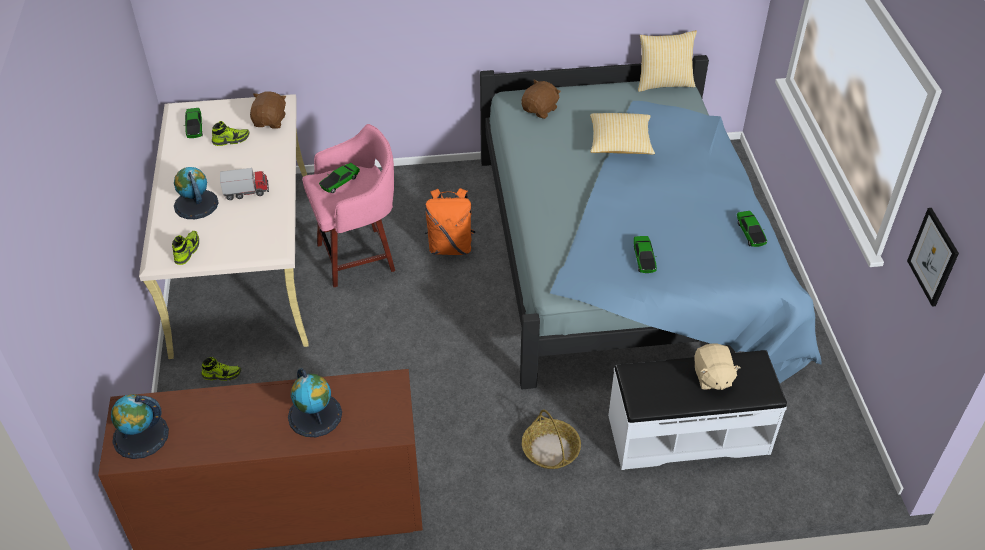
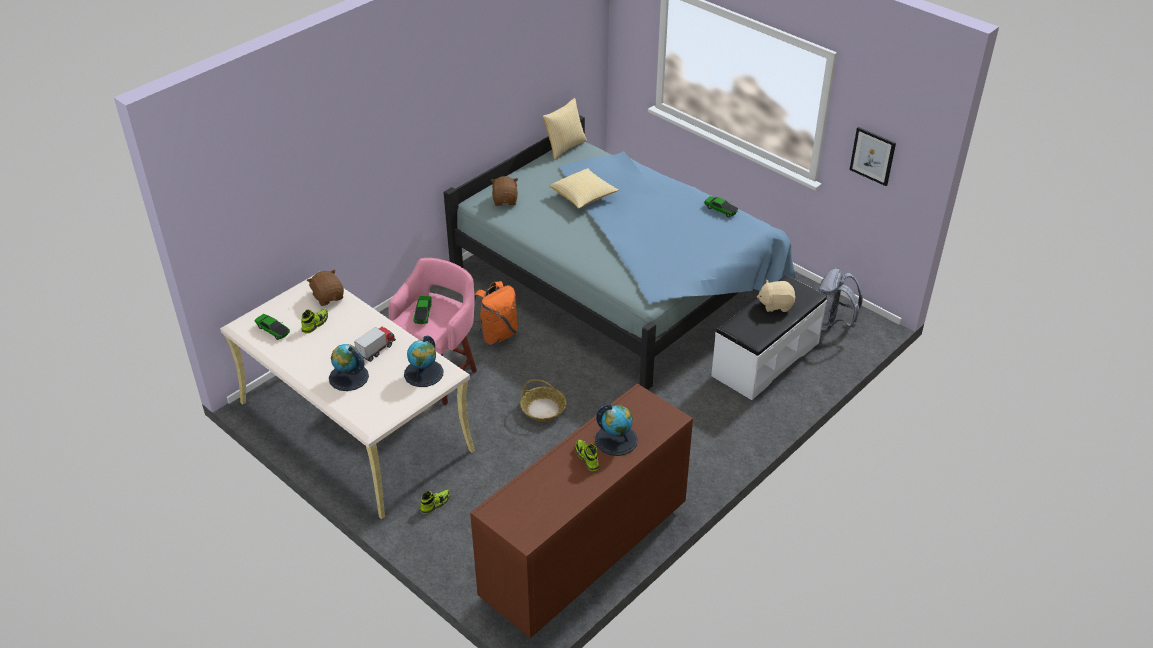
camera: 40 degrees left, 5 degrees down
(140, 436) = (523, 519): globe -> globe (424, 373)
(187, 251) = (385, 408): shoe -> shoe (587, 458)
(550, 450) = (700, 414): basket -> basket (543, 409)
(644, 259) = (680, 255): toy car -> none
(712, 377) = (775, 305): beige plush toy -> beige plush toy turned 135 degrees clockwise
(811, 442) = (832, 324): none -> grey backpack

